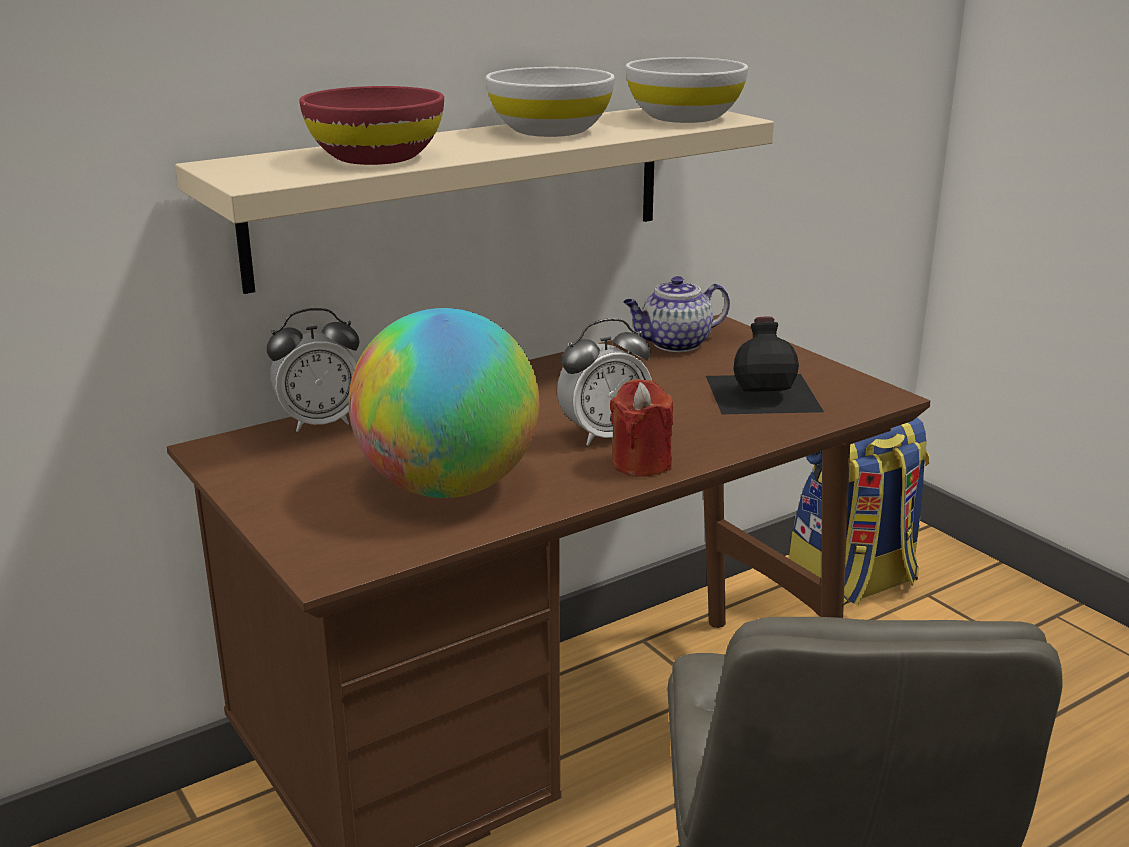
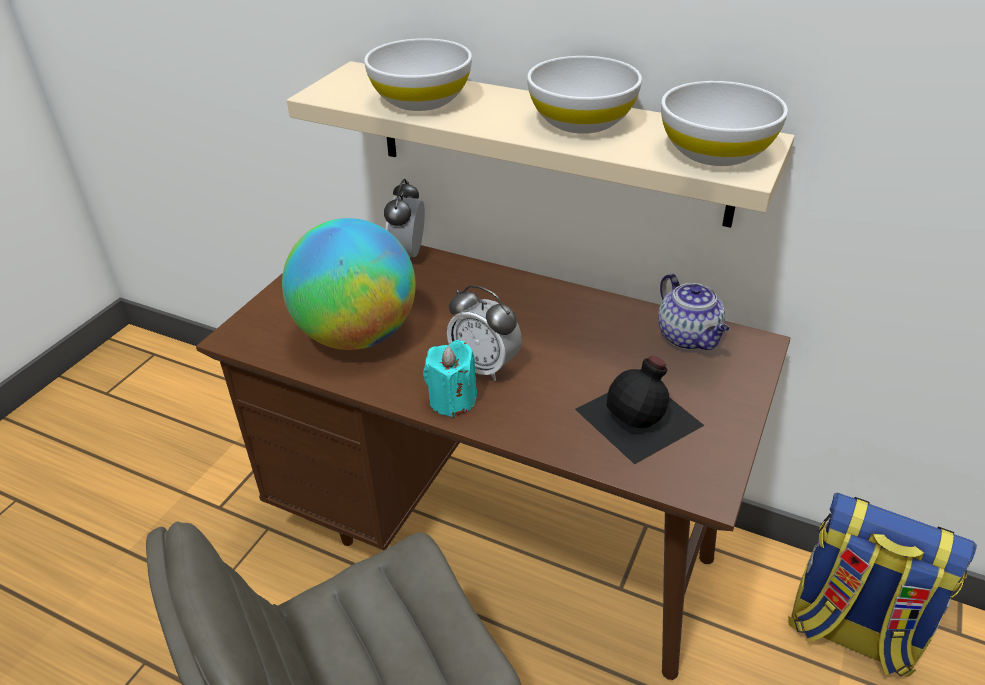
camera: 60 degrees right, 15 degrees up
(320, 422) = (408, 254): alarm clock -> alarm clock turned 60 degrees clockwise
(376, 157) = (421, 100): red bowl -> white bowl
(641, 464) = (452, 400): red candle -> turquoise candle
(674, 344) = (689, 337): teapot -> teapot turned 150 degrees counterclockwise

